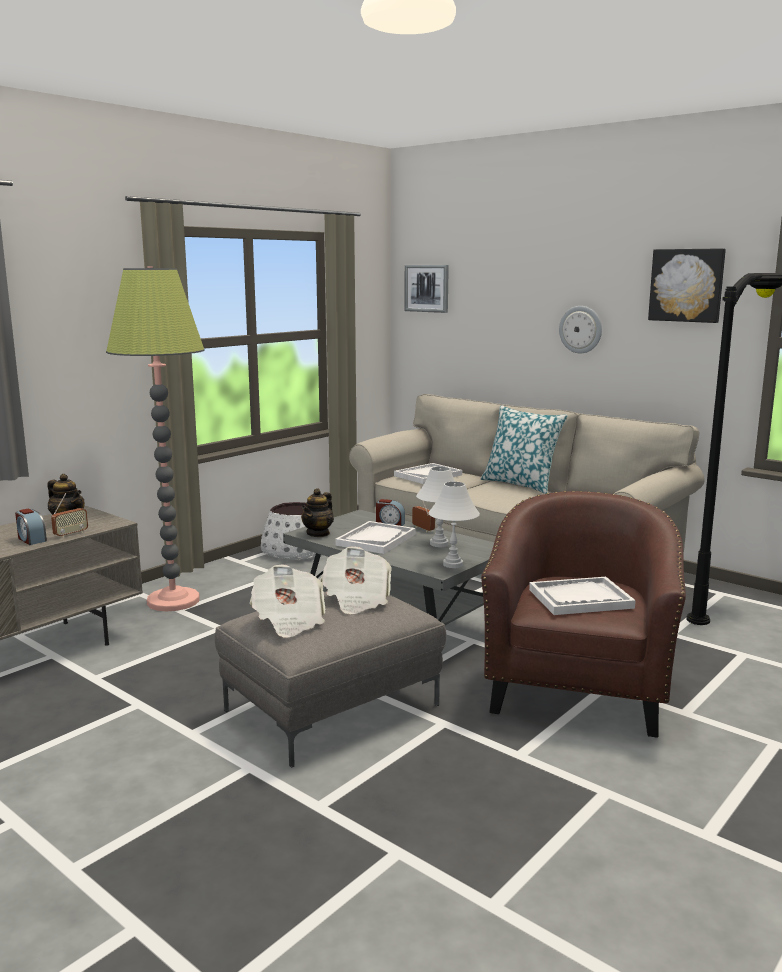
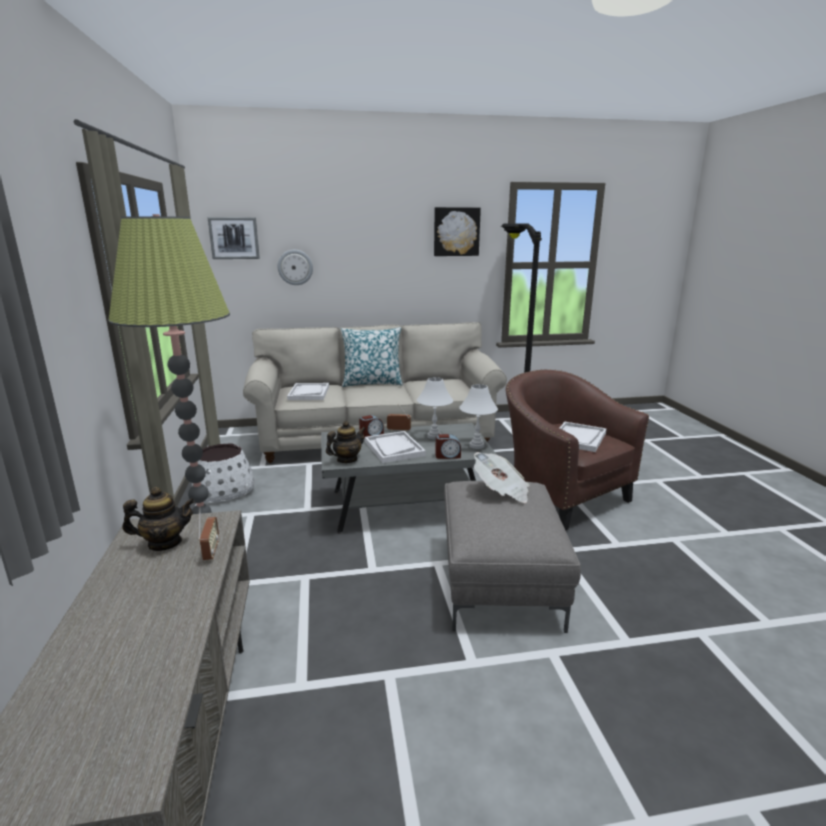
camera: 50 degrees left, 5 degrees up
(31, 539) = (183, 579): alarm clock -> alarm clock (447, 456)
(289, 620) = (511, 526): newspaper -> none
(318, 533) = (347, 459): teapot -> teapot turned 105 degrees counterclockwise
(581, 329) = (383, 265): wall clock -> wall clock (295, 267)

